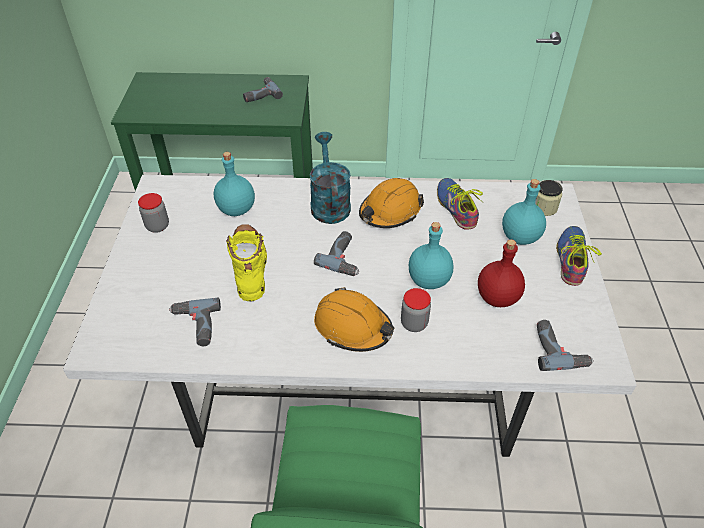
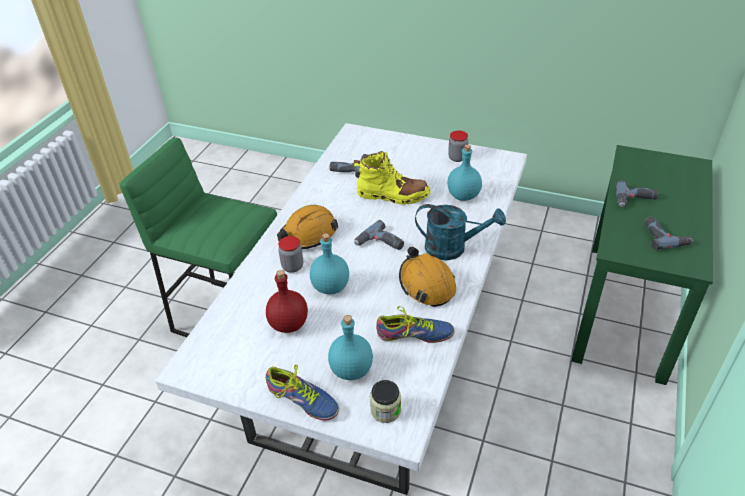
camera: 110 degrees right, 5 degrees down
(558, 349) = (216, 343): power drill -> power drill (635, 200)

